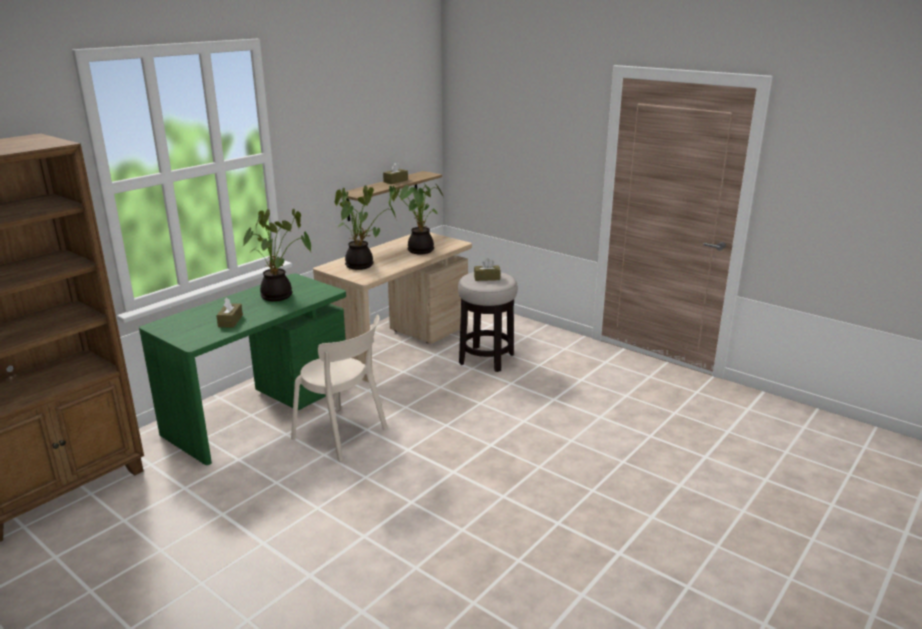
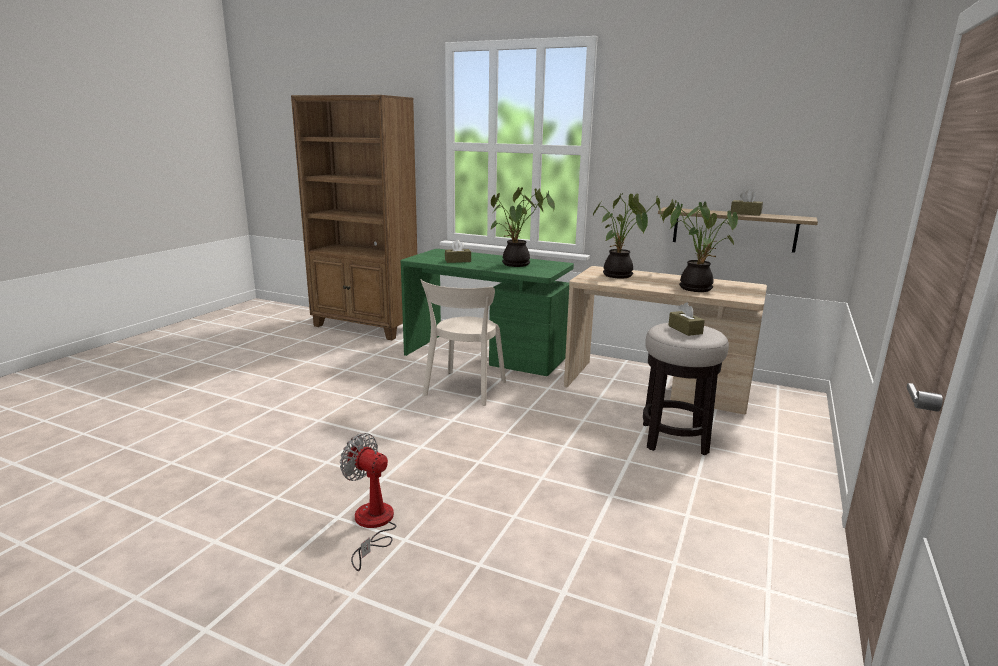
camera: 75 degrees right, 5 degrees down
(572, 504) = (372, 525): none -> fan

